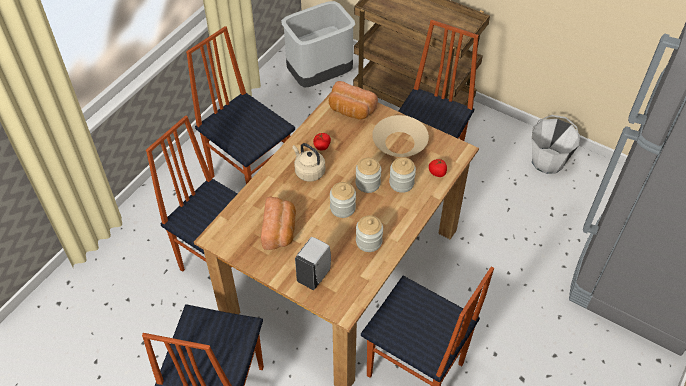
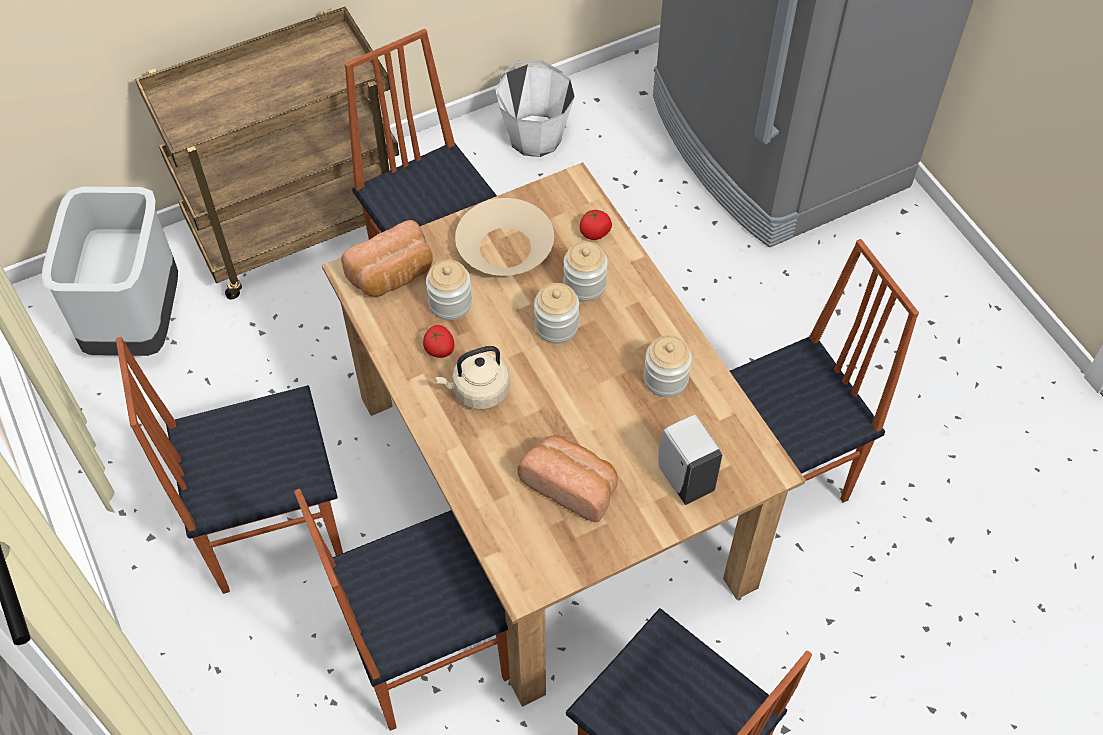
camera: 60 degrees left, 5 degrees up
(342, 208) = (581, 381): jar -> jar (450, 303)

